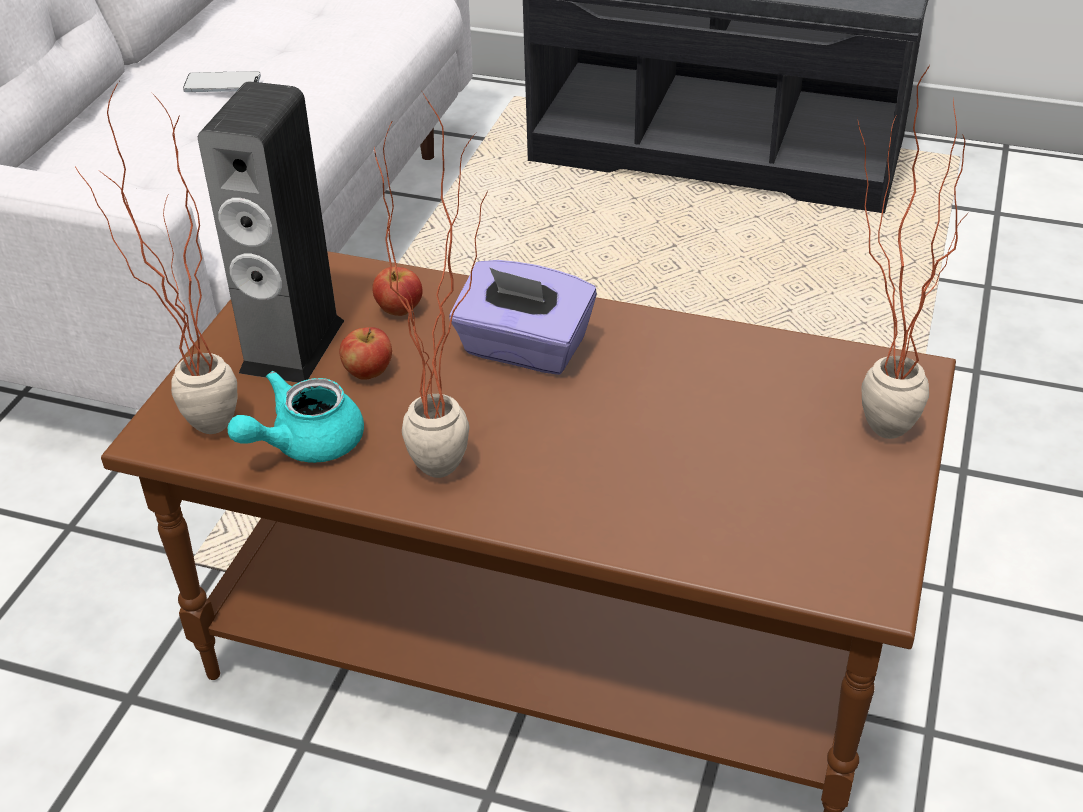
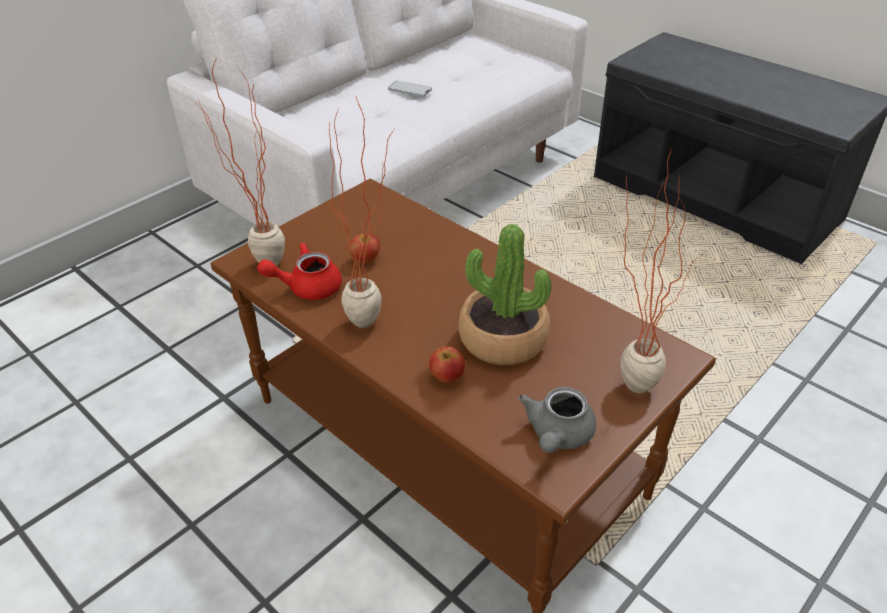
camera: 25 degrees right, 0 degrees up
(292, 346) = (338, 234): speaker -> none
(305, 443) = (307, 287): turquoise teapot -> red teapot
(399, 309) = (405, 231): apple -> apple (447, 377)
(523, 349) = (455, 272): purple tissue box -> none
(663, 424) = (503, 339): none -> potted plant
(831, 532) = (557, 435): none -> grey teapot

